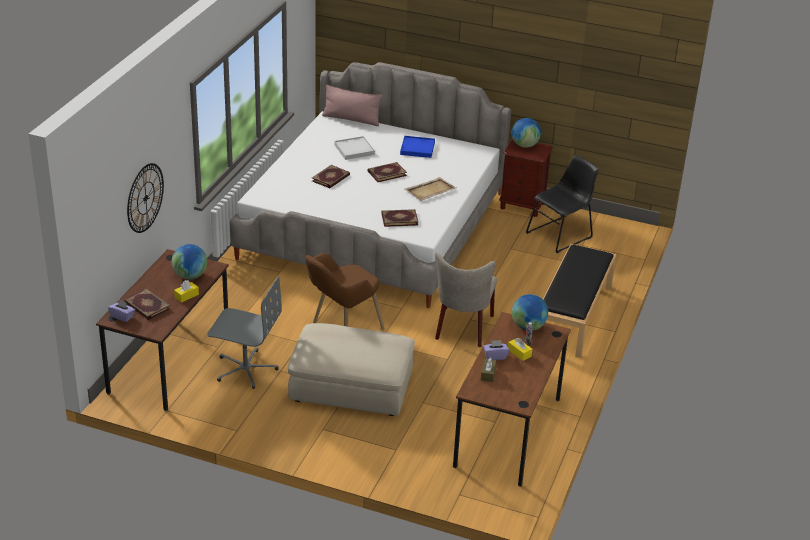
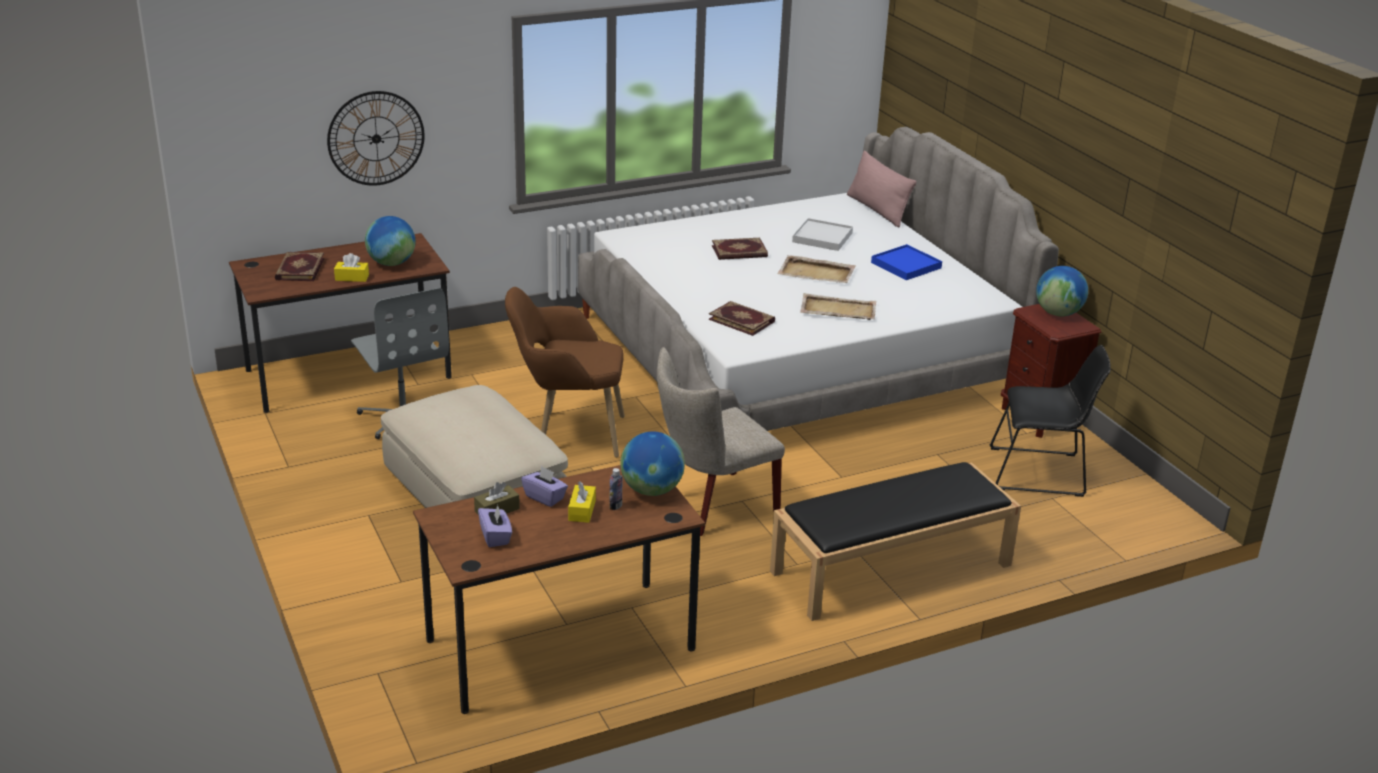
camera: 45 degrees right, 5 degrees down
(122, 316) = (260, 267): purple tissue box -> purple tissue box (495, 536)
(386, 173) = (817, 273): book -> beige tray

